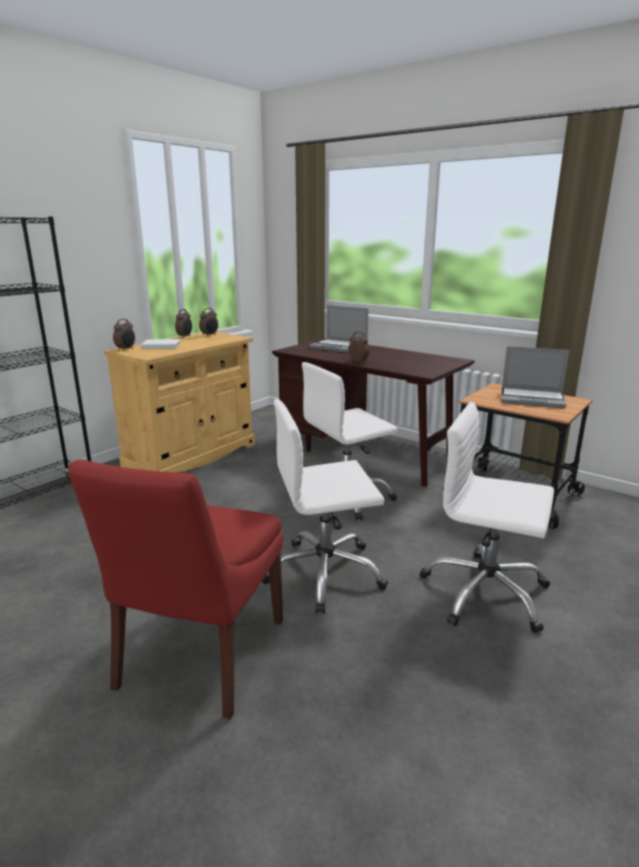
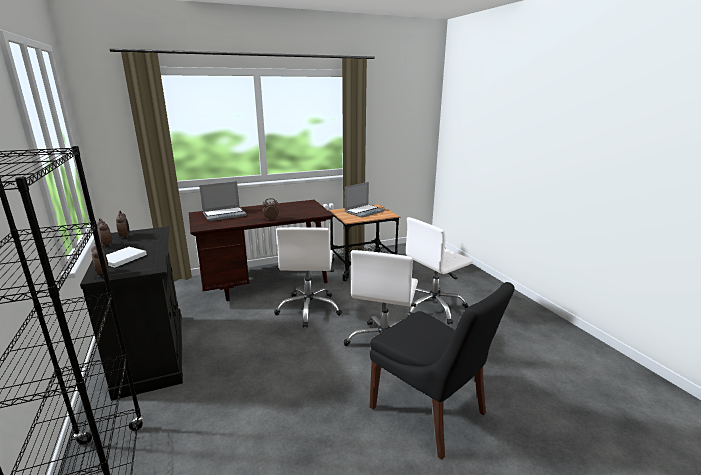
camera: 60 degrees left, 0 degrees up
(191, 456) = (152, 352): beige cabinet -> black cabinet
(200, 657) = (430, 413): red chair -> black chair

